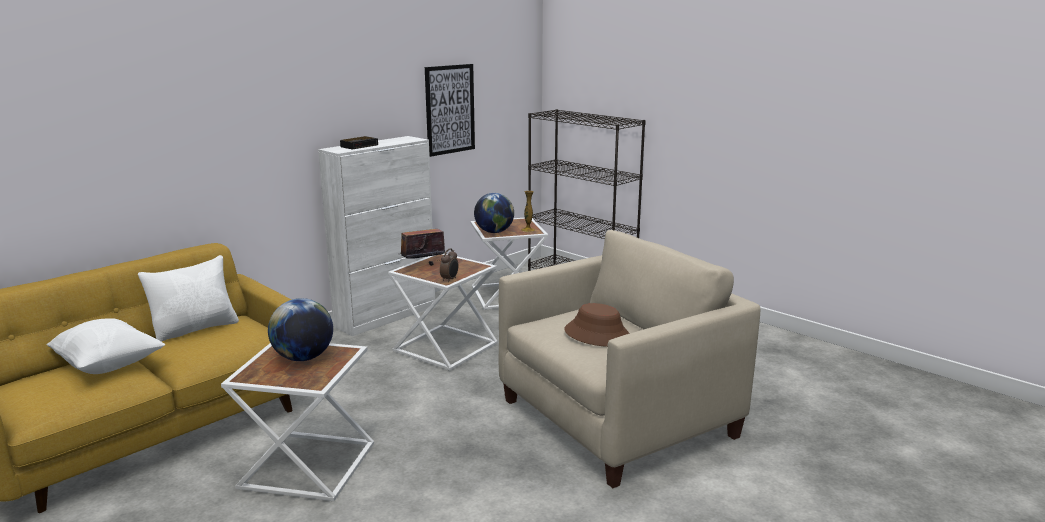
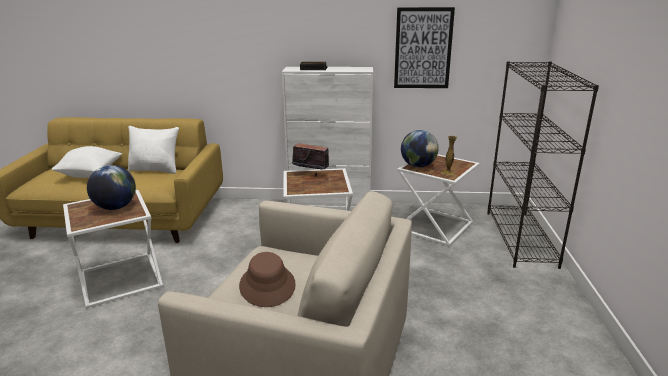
camera: 50 degrees right, 5 degrees up
(450, 279) = (298, 191): alarm clock -> none

